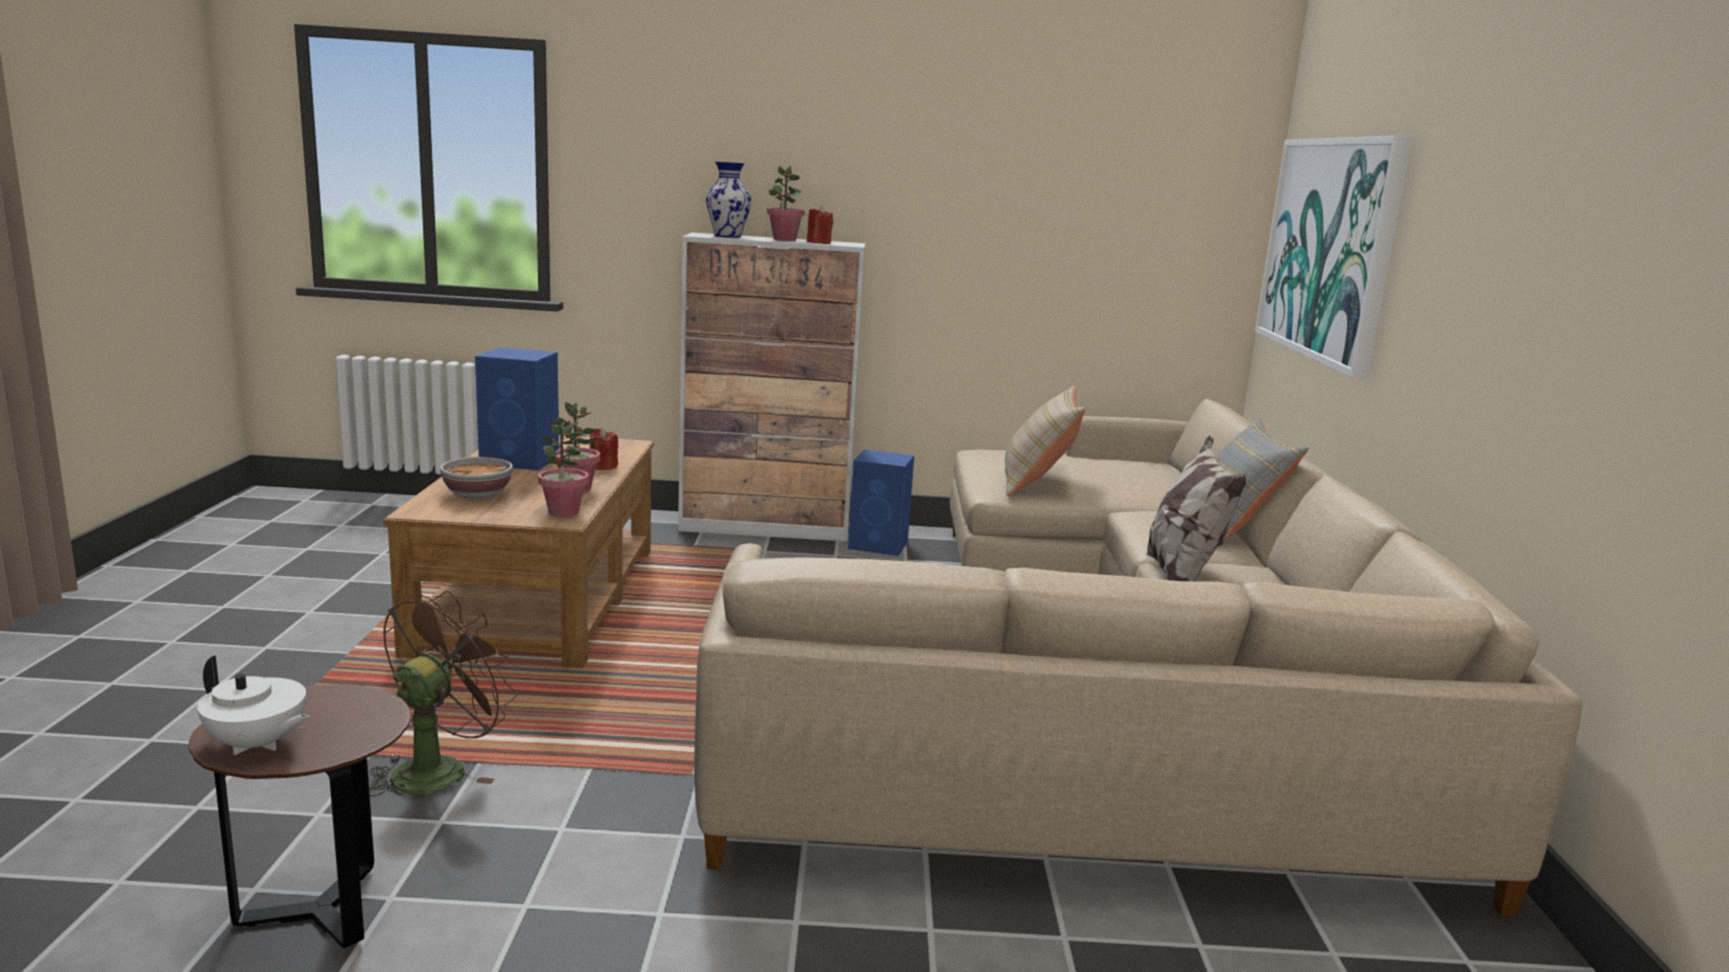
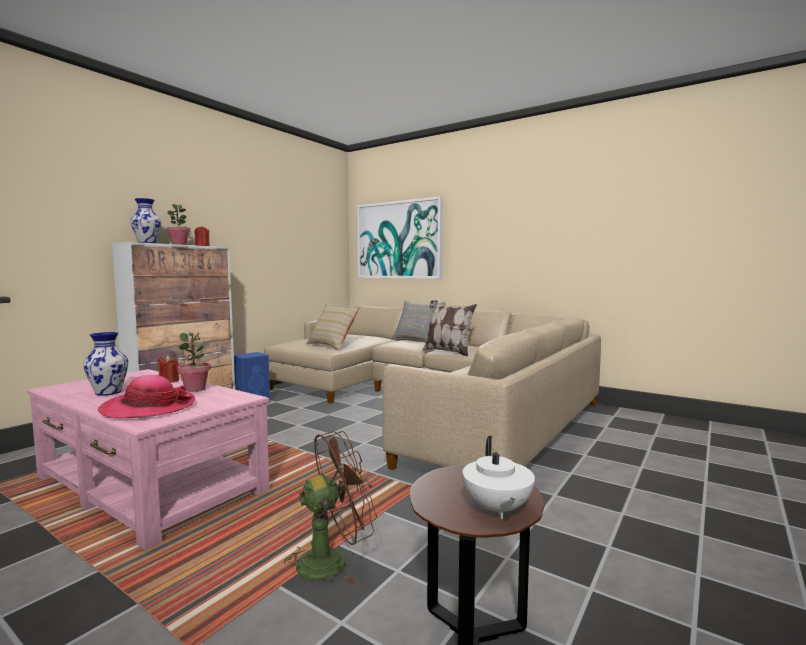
camera: 55 degrees left, 10 degrees down
(257, 744) = (496, 509): white teapot -> white teapot turned 120 degrees clockwise
(439, 768) = (332, 560): brown fan -> brown fan turned 90 degrees clockwise
(476, 494) = (148, 408): bowl -> hat
(521, 461) = (108, 392): blue speaker -> vase
(537, 599) = (149, 485): brown coffee table -> pink coffee table
(563, 512) = (230, 396): potted plant -> none

